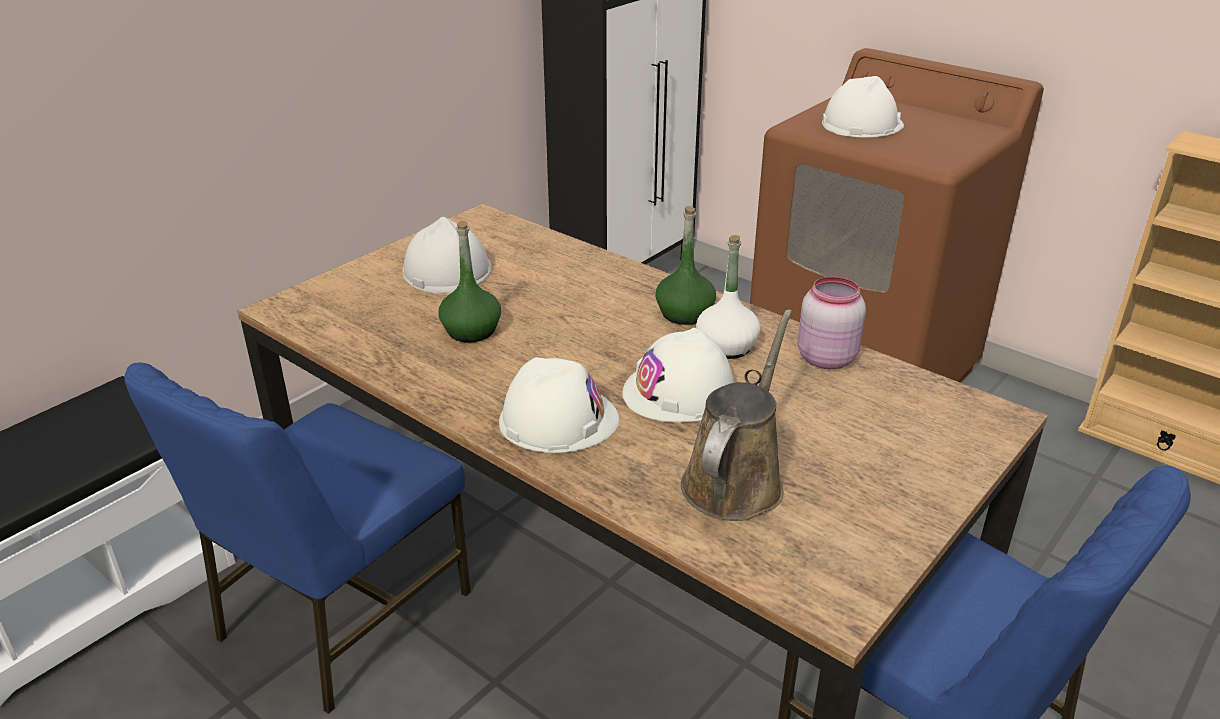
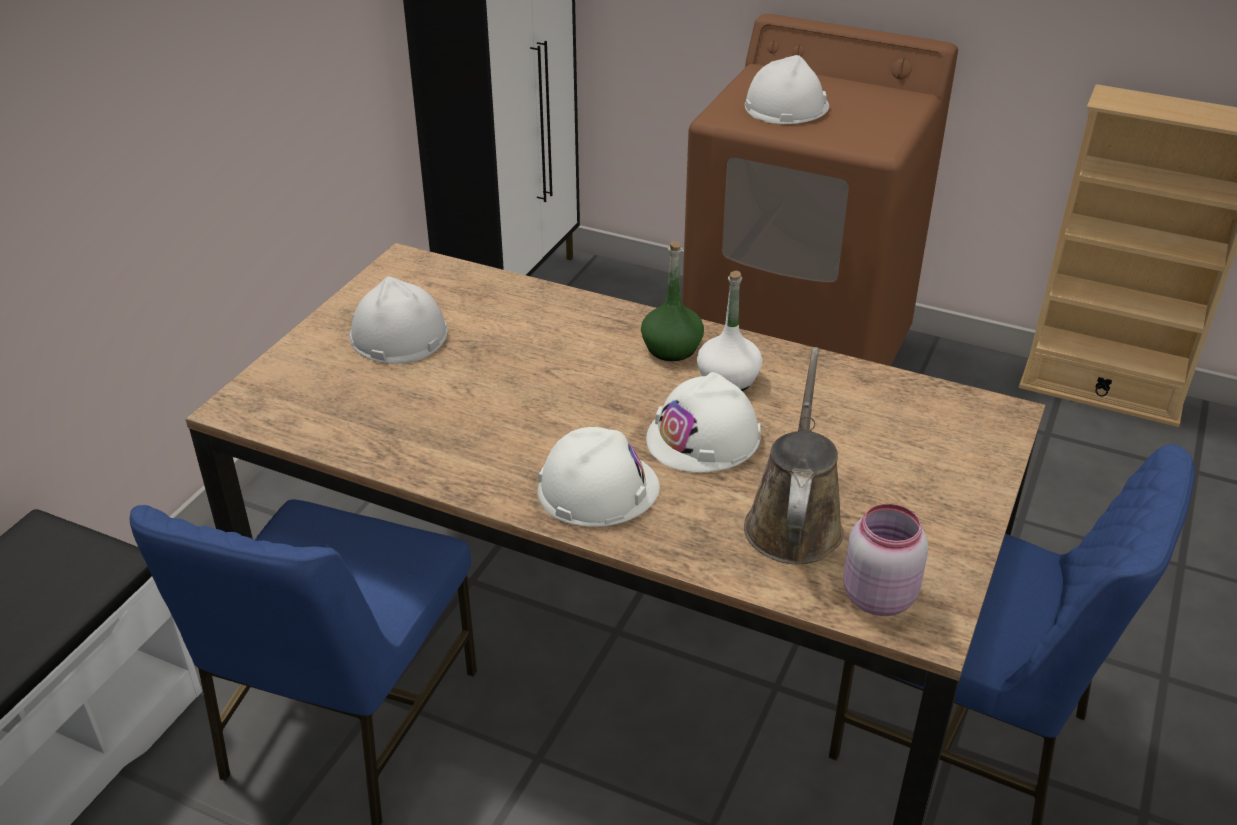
camera: 15 degrees left, 5 degrees up
(471, 331) = (461, 403): green bottle -> none
(825, 358) = (826, 377): pink jar -> pink jar (876, 596)

